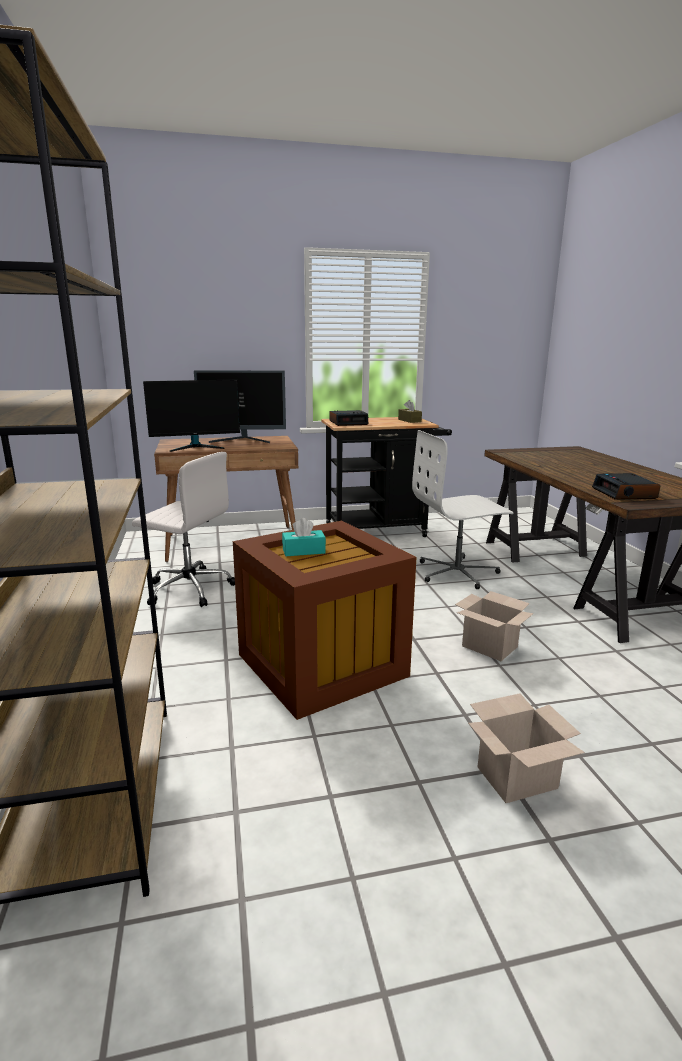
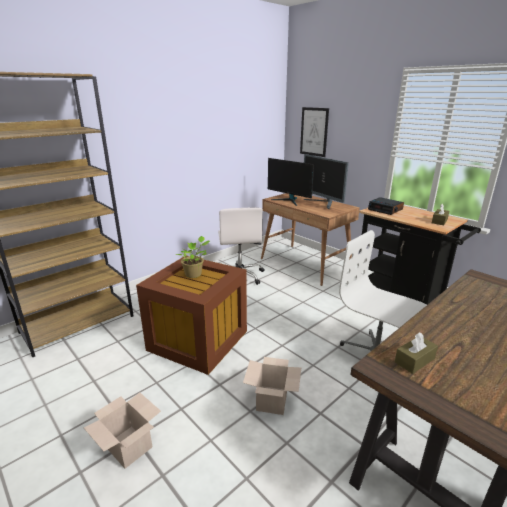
camera: 60 degrees right, 5 degrees up
(170, 339) = (314, 132): none -> picture
(303, 551) = (194, 274): turquoise tissue box -> potted plant
(625, 493) = (414, 360): alarm clock -> brown tissue box

